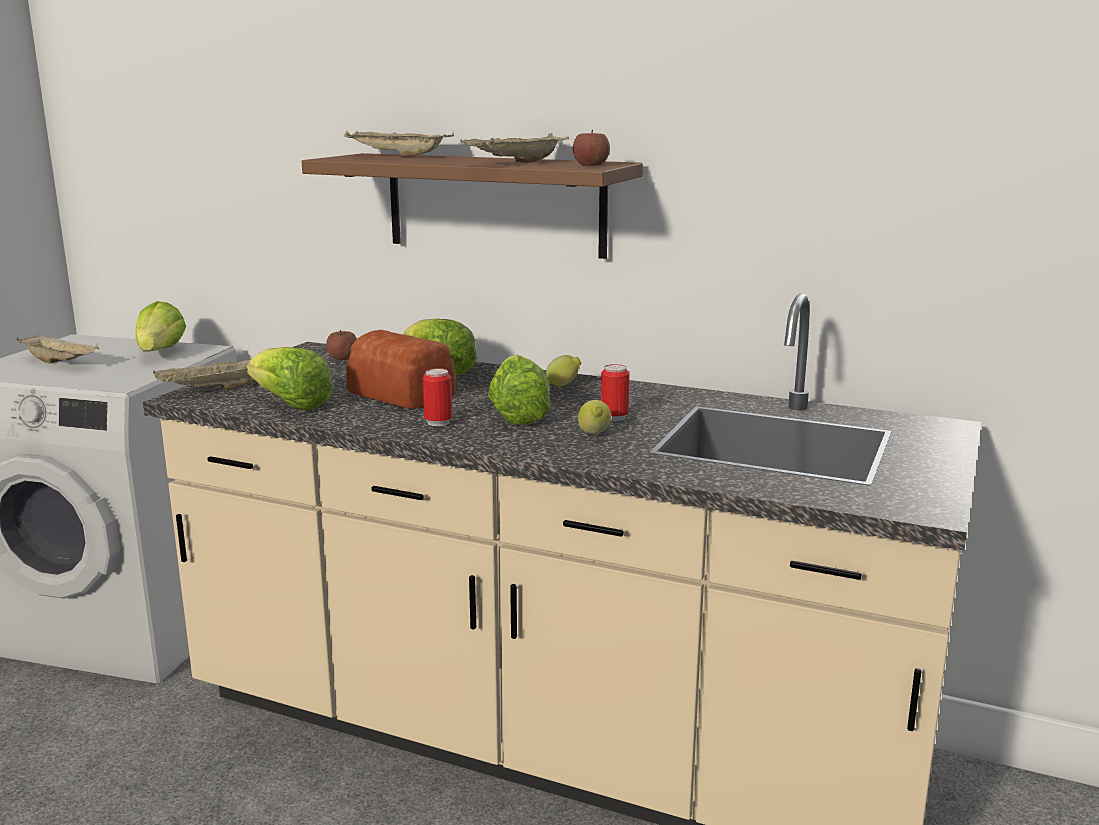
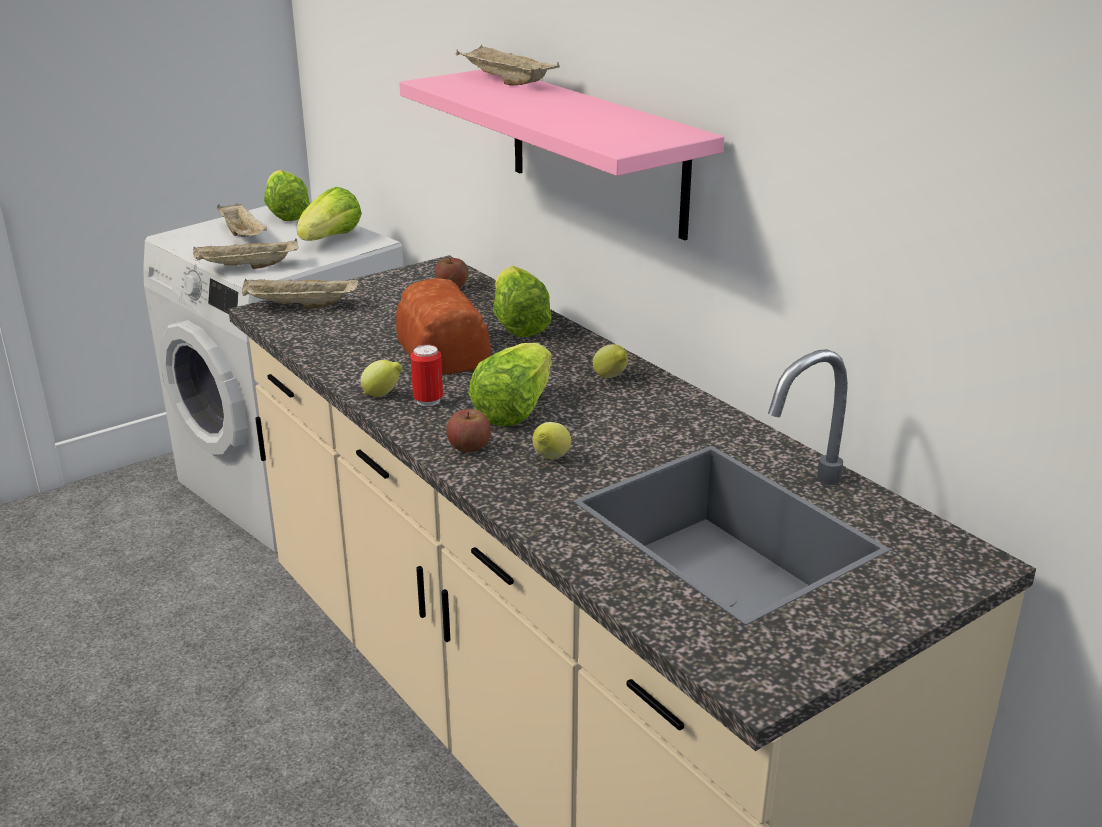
camera: 30 degrees right, 10 degrees up
(290, 404) = (335, 341): lettuce -> lettuce (286, 214)
(392, 426) = (383, 394): none -> lemon
(495, 204) = (596, 151): brown shelf -> pink shelf
(517, 163) = (576, 121): beige tray -> beige tray (246, 267)
(591, 165) = (642, 138): apple -> apple (469, 447)
(614, 417) = (602, 439): can -> none

